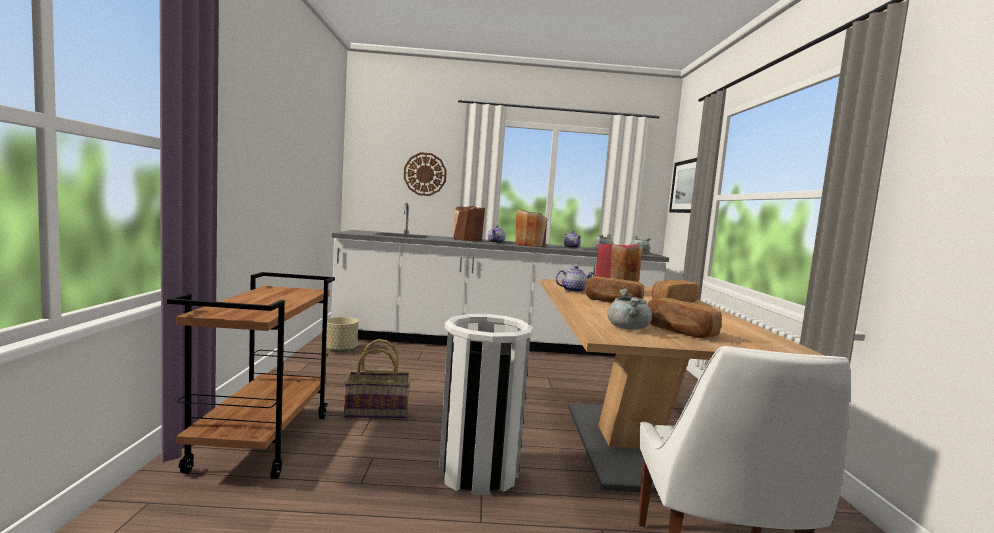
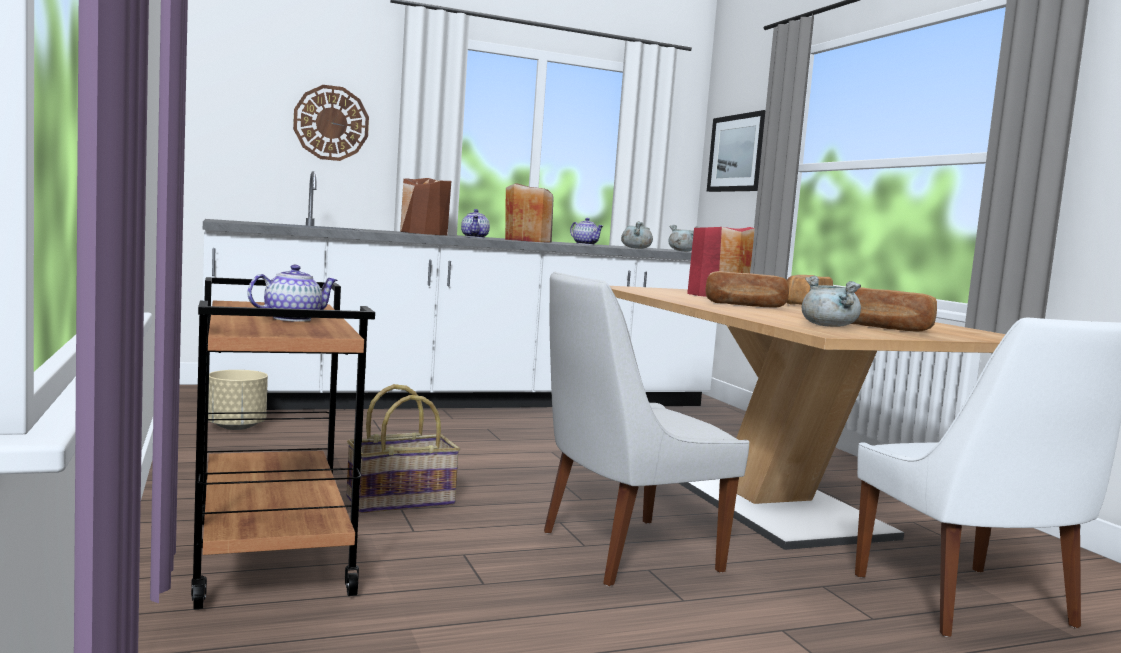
camera: 20 degrees left, 0 degrees up
(478, 472) = (622, 551): white trash can -> white chair
(573, 290) = (671, 295): teapot -> teapot (292, 319)

